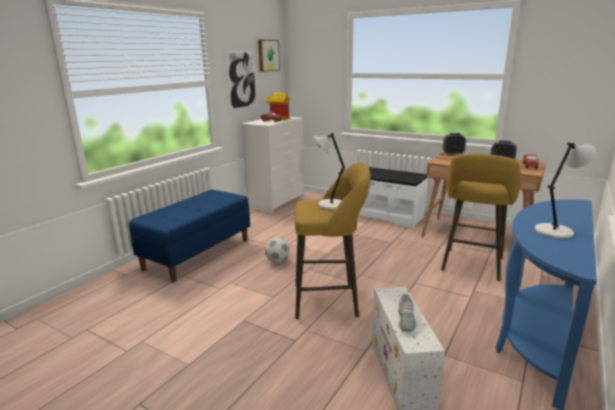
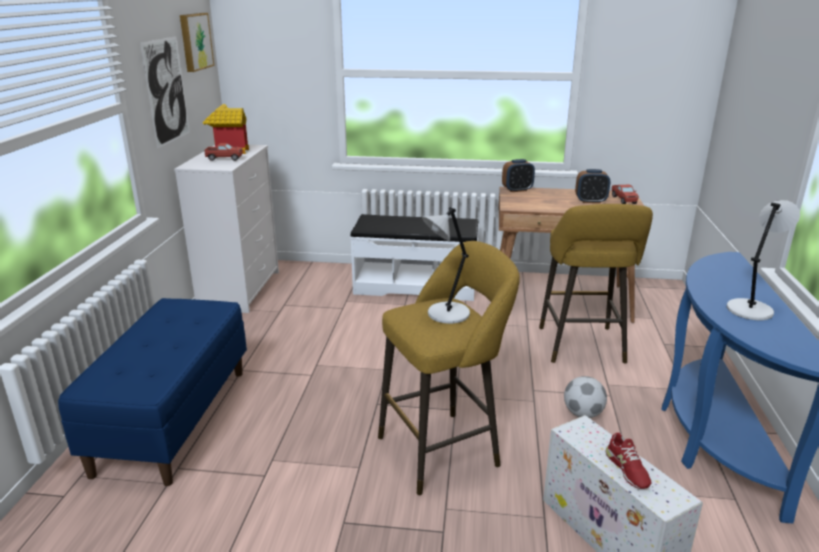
camera: 25 degrees left, 5 degrees up
(277, 261) = (320, 401): football -> football (582, 414)
(405, 319) = (627, 469): grey shoe -> red shoe

